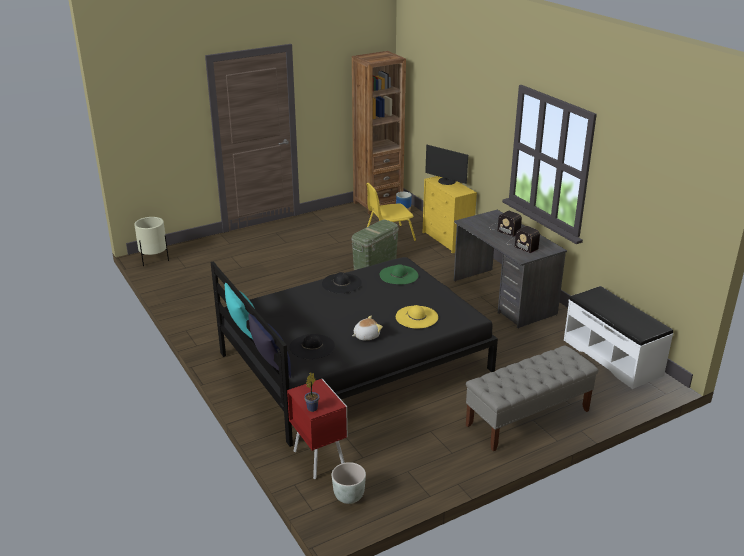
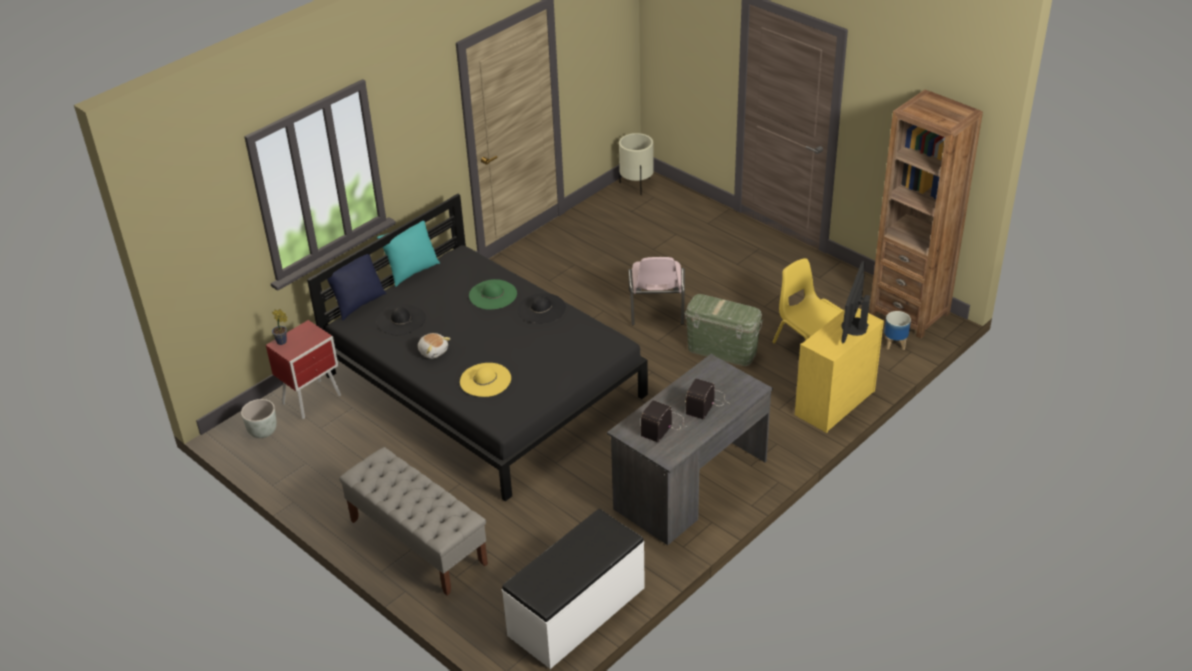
camera: 75 degrees right, 10 degrees up
(312, 278) = (656, 308): none -> pink chair
(398, 275) = (581, 347): green hat -> green hat (493, 294)

